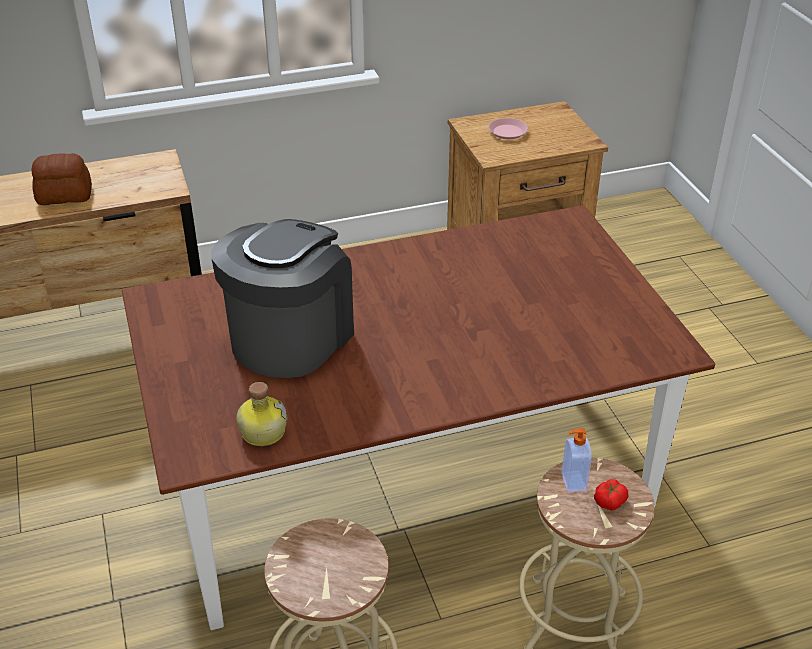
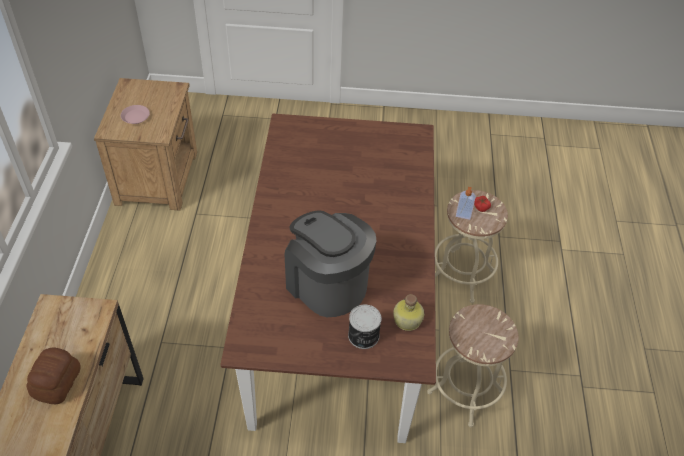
camera: 70 degrees left, 10 degrees up
(214, 394) = (363, 336): none -> can

